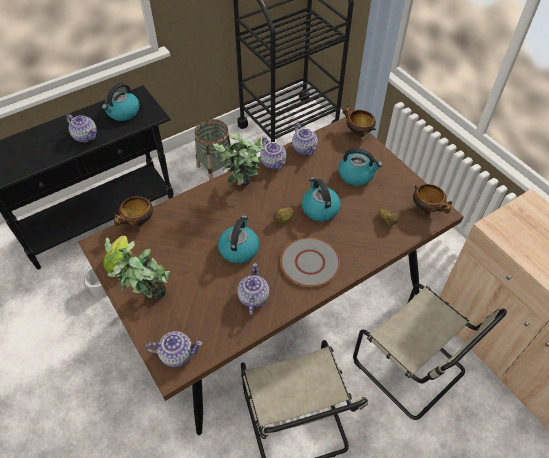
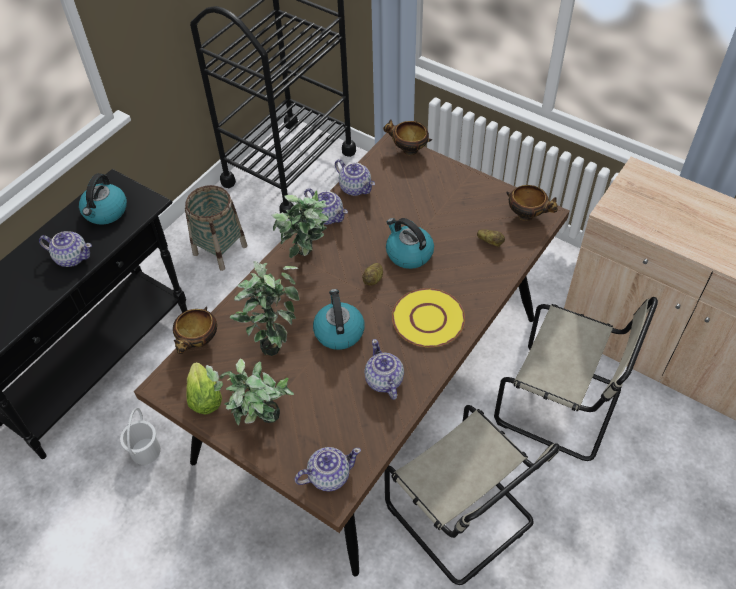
camera: 20 degrees left, 0 degrees up
(190, 238) = (273, 339): none -> potted plant
(310, 263) = (428, 319): grey plate -> yellow plate
(356, 175) = (431, 200): kettle -> none

